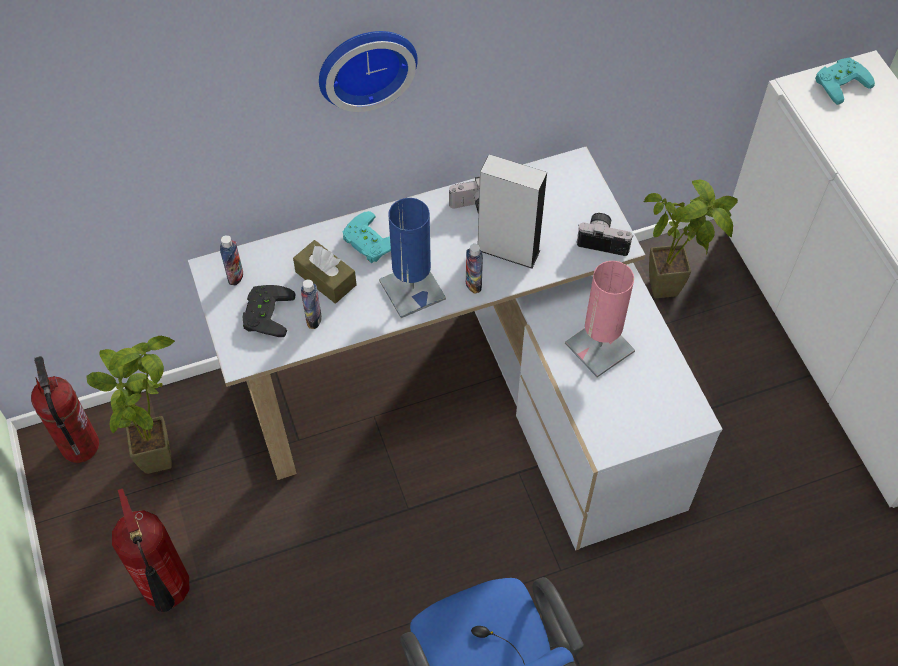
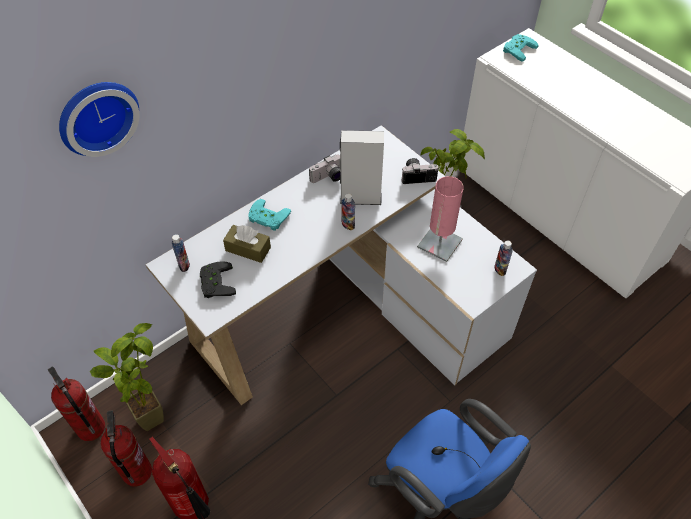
camera: 20 degrees left, 5 degrees down
(115, 522) = (136, 472): none -> fire extinguisher
(313, 319) = (250, 277): bottle -> bottle (500, 269)
(365, 64) = (245, 87): wall clock -> wall clock (96, 115)
(412, 290) = (309, 239): blue table lamp -> none

